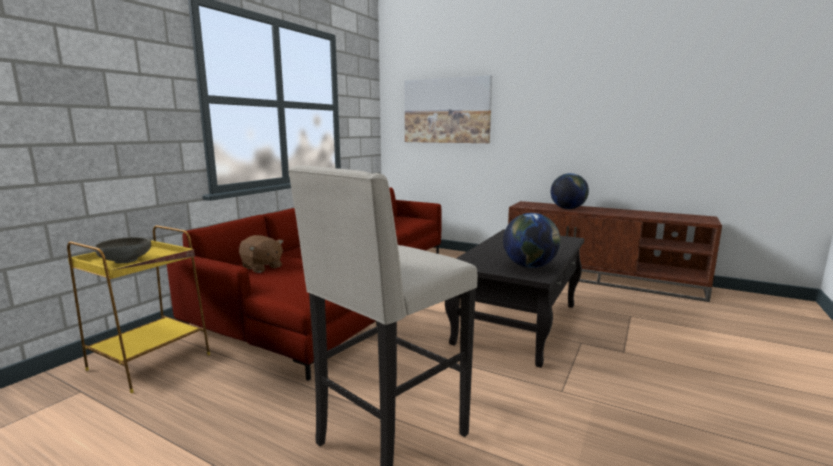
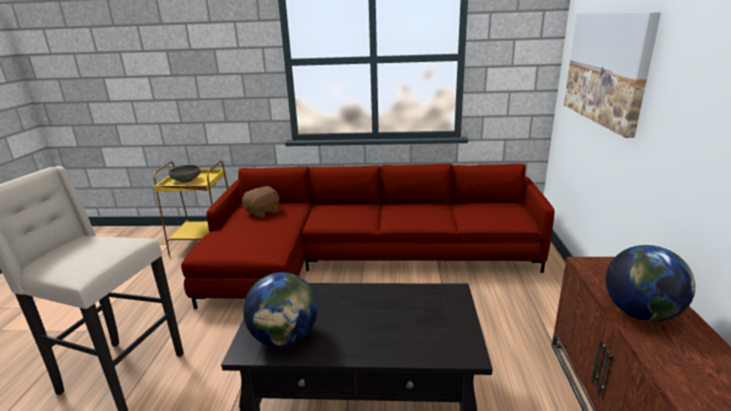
camera: 65 degrees right, 10 degrees up
(261, 267) = (263, 212): brown plush toy -> brown plush toy turned 150 degrees counterclockwise

